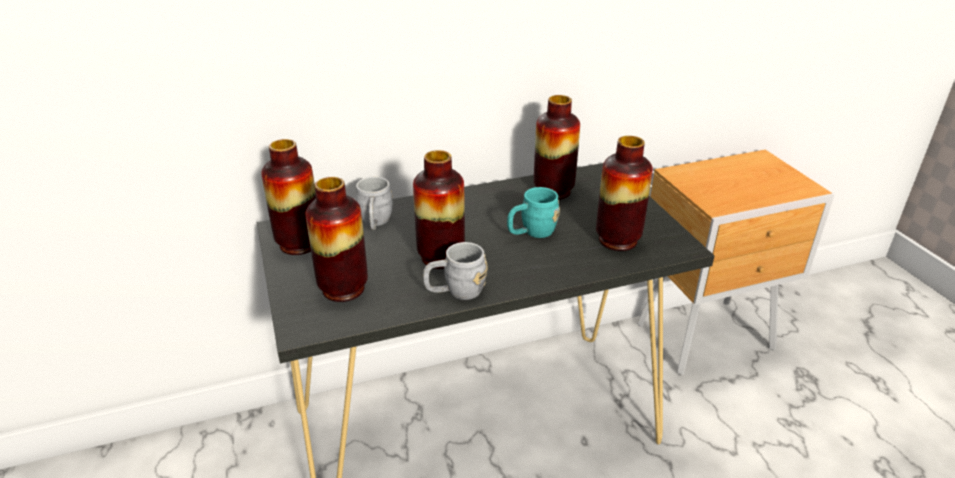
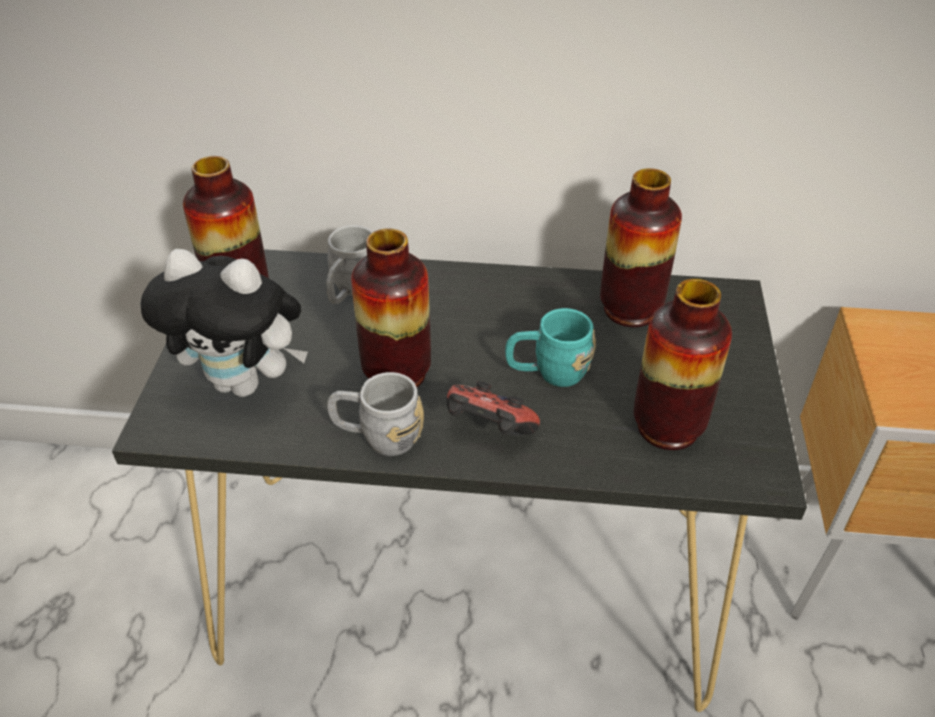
camera: 25 degrees right, 10 degrees up
(343, 289) = (245, 383): vase -> plush toy
(520, 270) = (488, 431): none -> game controller

